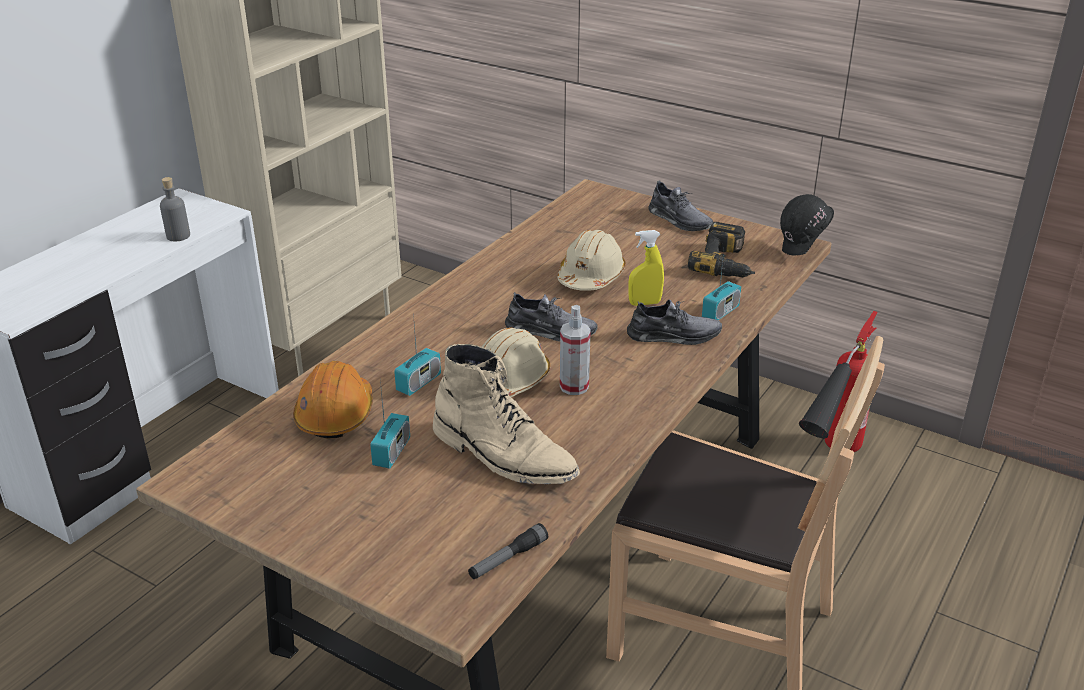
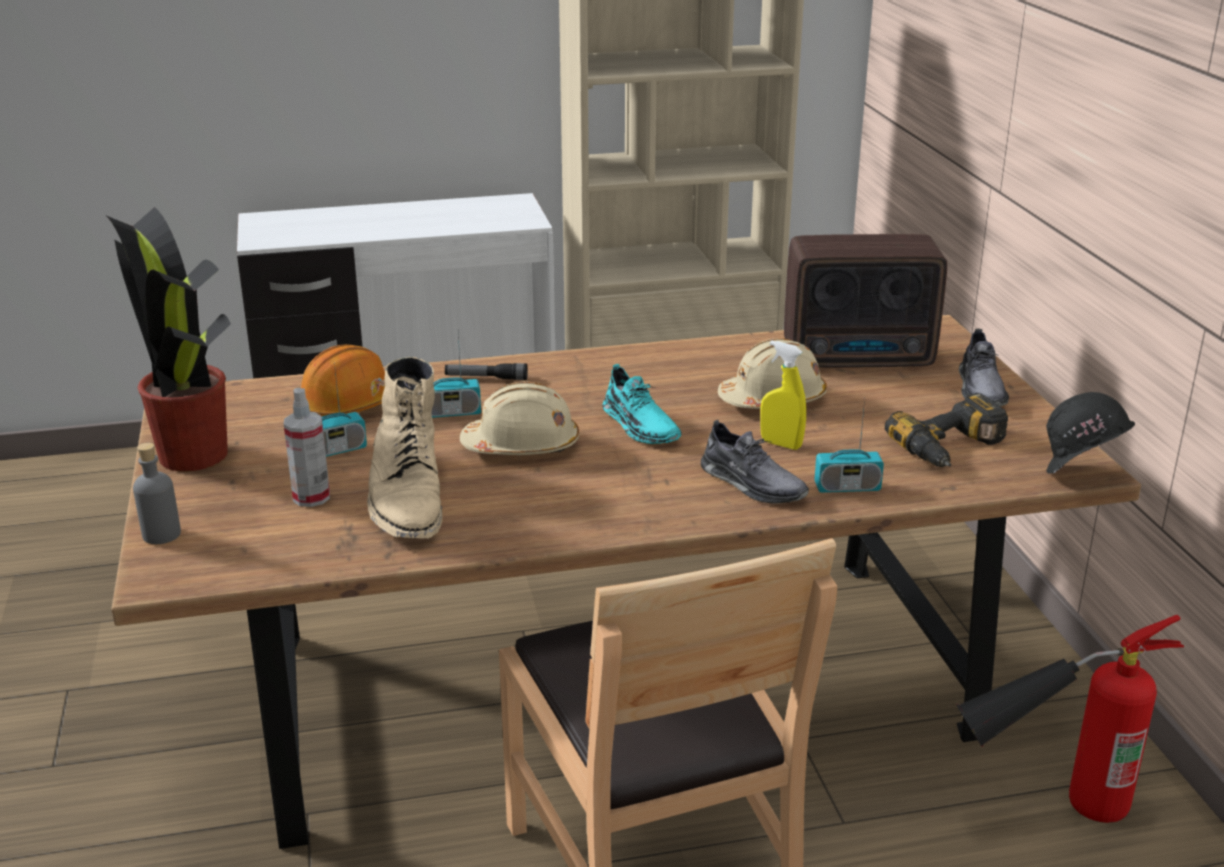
camera: 45 degrees right, 5 degrees down
(178, 236) = (463, 226): grey bottle -> grey bottle (161, 534)
(288, 514) = (192, 453): none -> potted plant
(508, 559) = (262, 568): flashlight -> flashlight (486, 378)
(550, 331) = (640, 425): grey shoe -> turquoise shoe
(574, 386) = (569, 478): spray bottle -> spray bottle (311, 497)
(589, 227) = (861, 358): none -> radio

